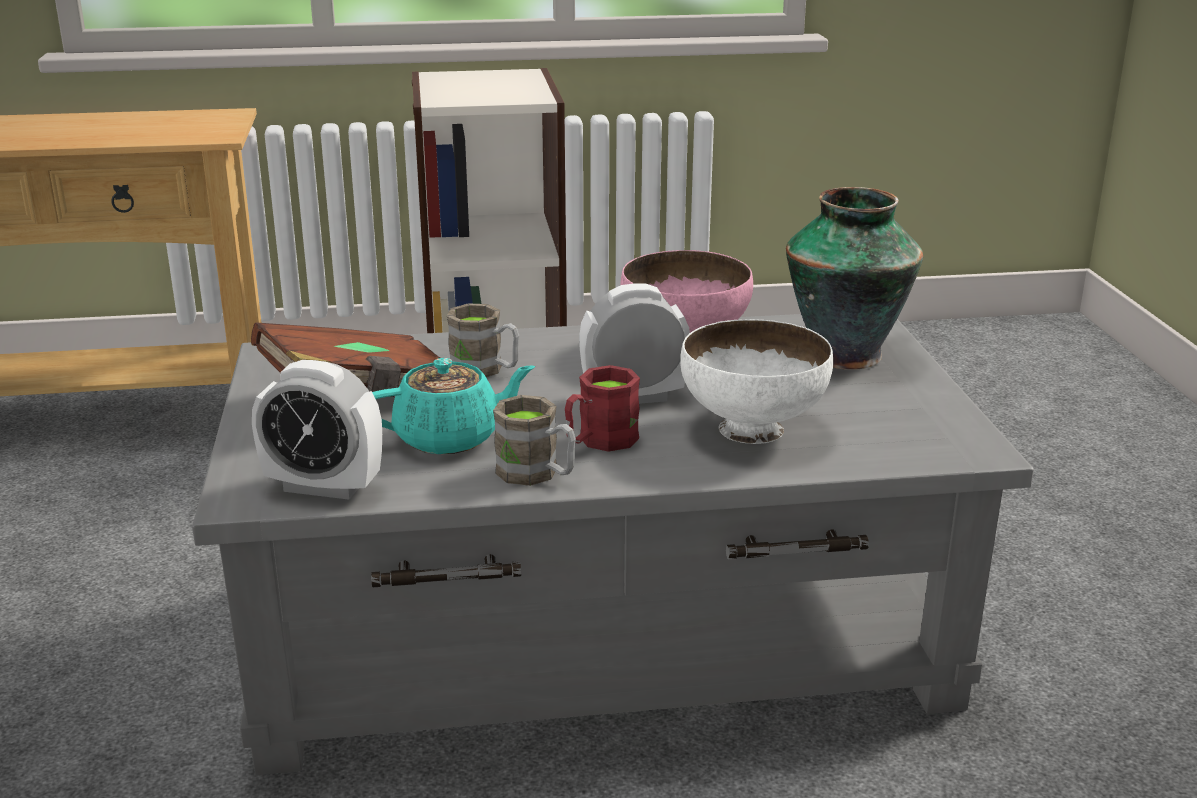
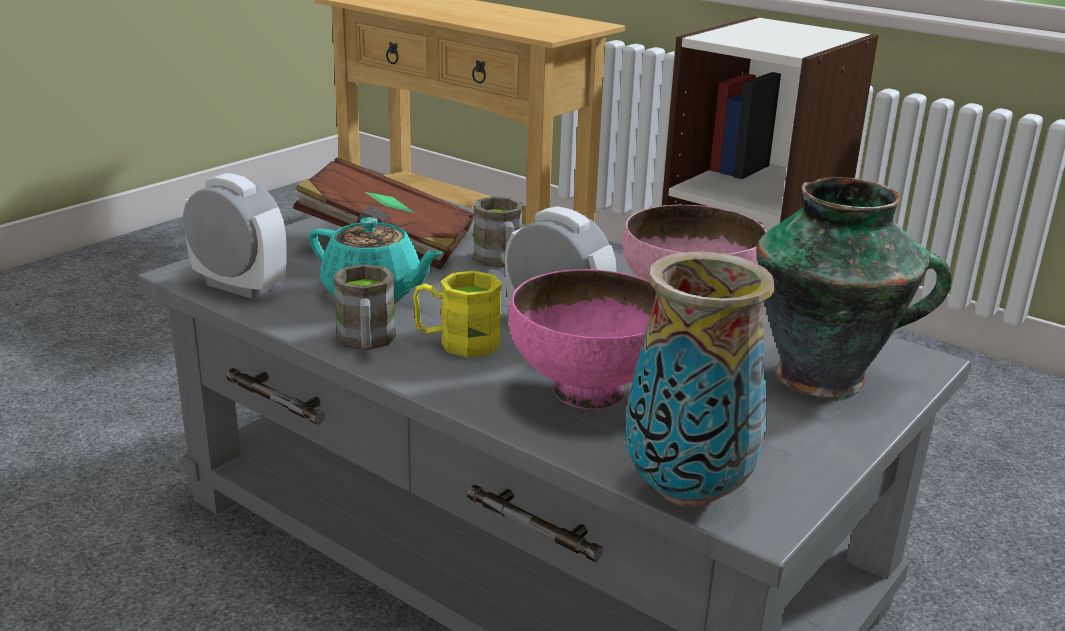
camera: 45 degrees right, 0 degrees up
(323, 487) = (239, 286): alarm clock -> alarm clock turned 150 degrees clockwise
(599, 441) = (457, 343): red mug -> yellow mug
(752, 430) = (588, 392): white bowl -> pink bowl
(923, 456) = (689, 491): none -> vase

